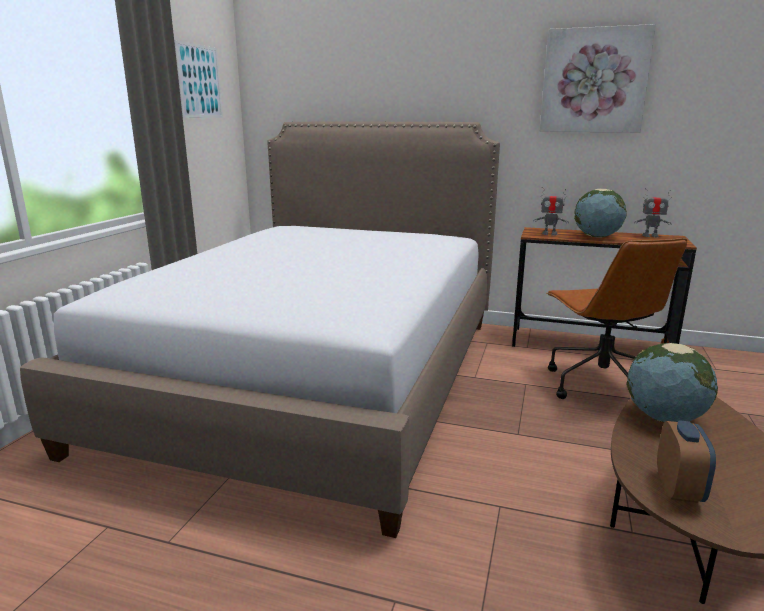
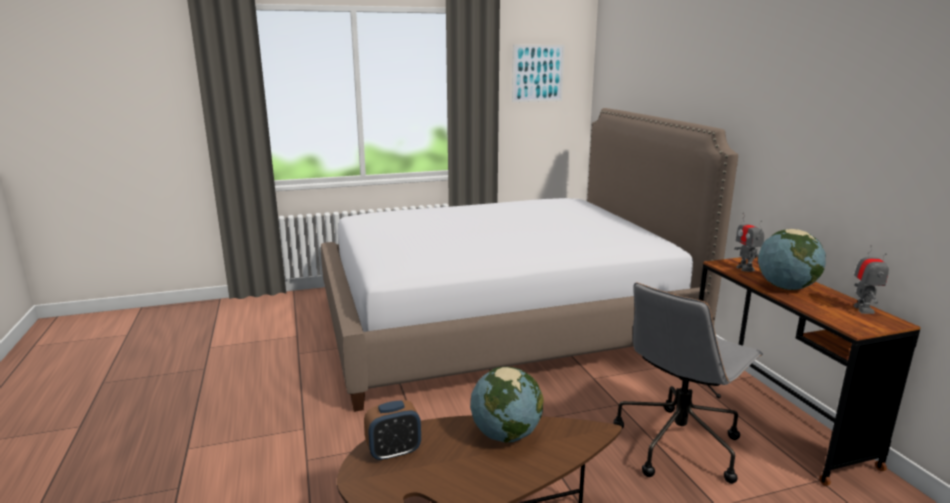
camera: 55 degrees right, 0 degrees up
(594, 81) = (840, 94): picture -> none
(599, 385) = (678, 443): brown office chair -> grey office chair
(650, 236) = (863, 309): toy robot -> toy robot turned 150 degrees counterclockwise

